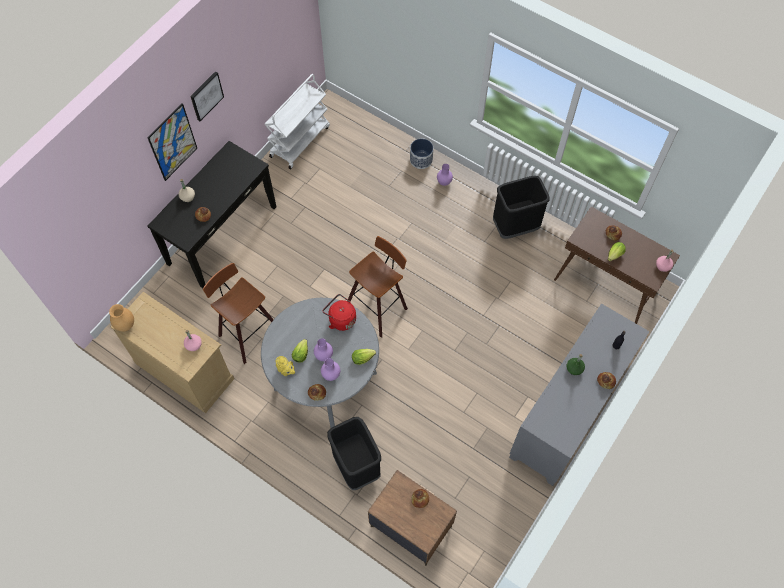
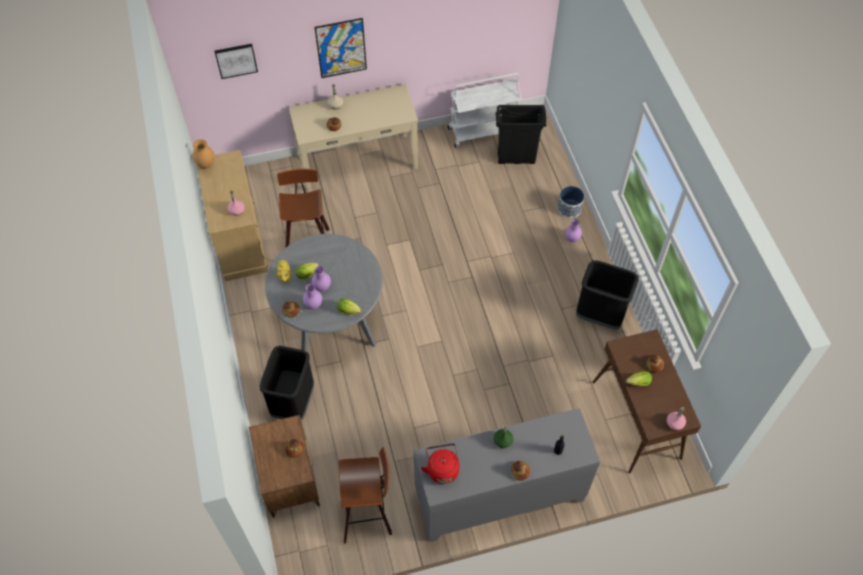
camera: 40 degrees right, 5 degrees down
(206, 95) = (392, 27): picture -> picture (236, 60)
(222, 235) = (357, 162): black console table -> beige console table
(341, 319) = (361, 270): red kettle -> red kettle (442, 469)
(346, 146) = (516, 158): none -> black trash can
(378, 307) = (424, 297): stool -> stool (368, 511)

